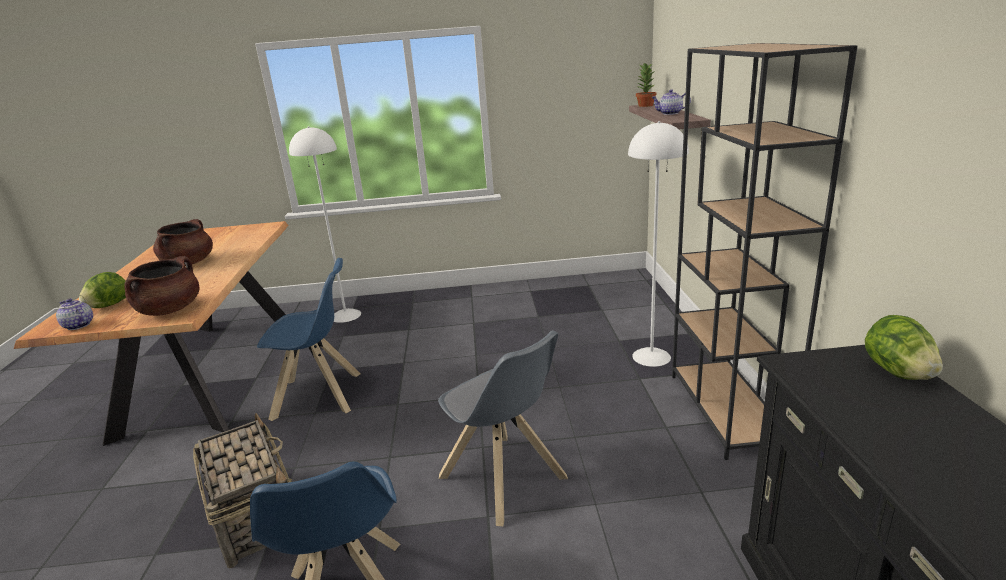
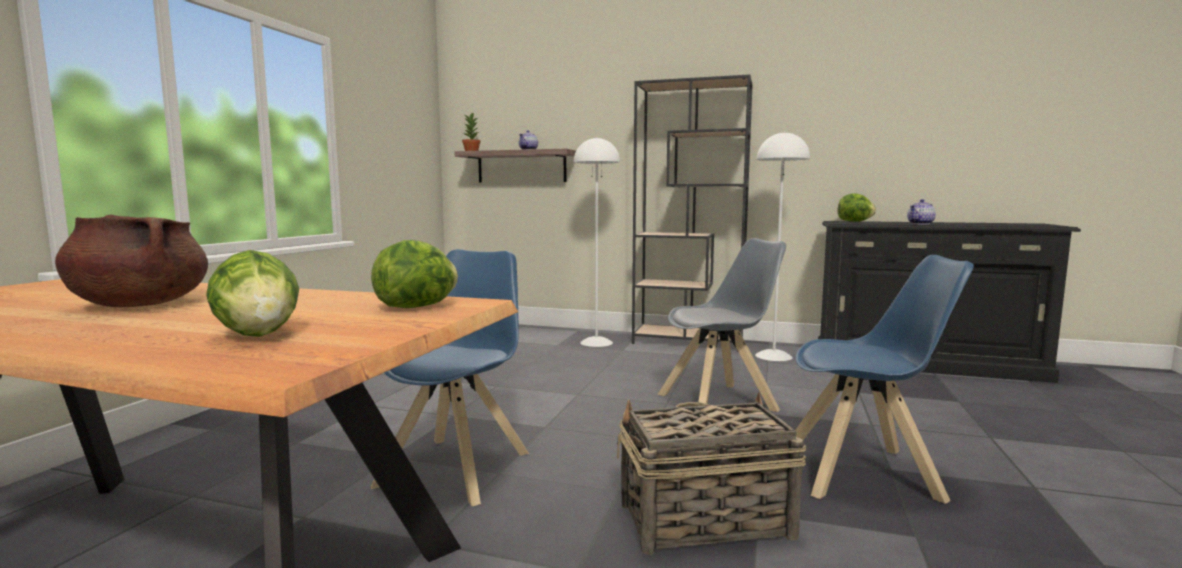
camera: 70 degrees left, 15 degrees down
(78, 326) = (339, 346): teapot -> teapot (921, 224)
(170, 310) = (418, 307): brown cooking pot -> lettuce
(346, 315) = (225, 435): white floor lamp -> white floor lamp (773, 356)

